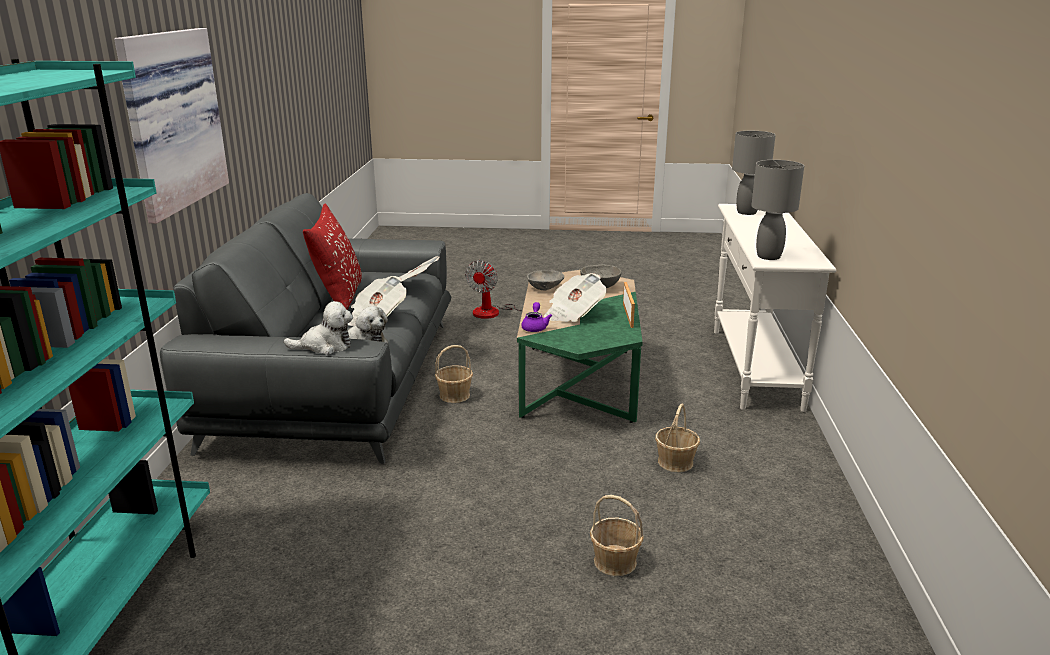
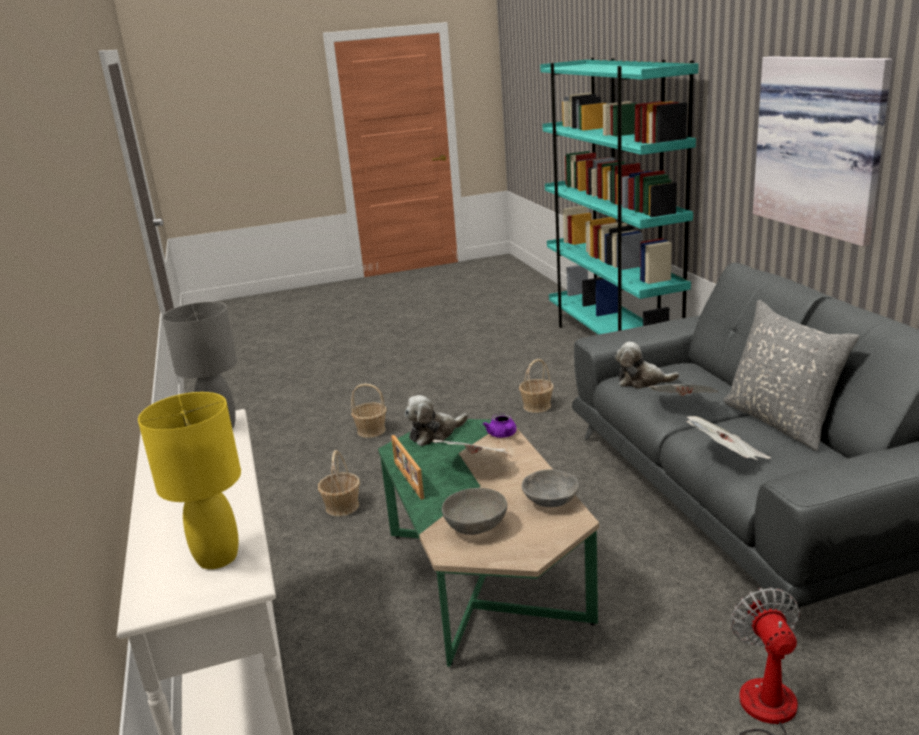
camera: 160 degrees right, 0 degrees up
(325, 346) = (626, 333): plush toy -> plush toy (434, 434)
(339, 295) = (781, 421): red pillow -> grey pillow
(455, 395) = (606, 514): basket -> basket (536, 406)
(746, 212) = (218, 557): grey table lamp -> yellow table lamp

